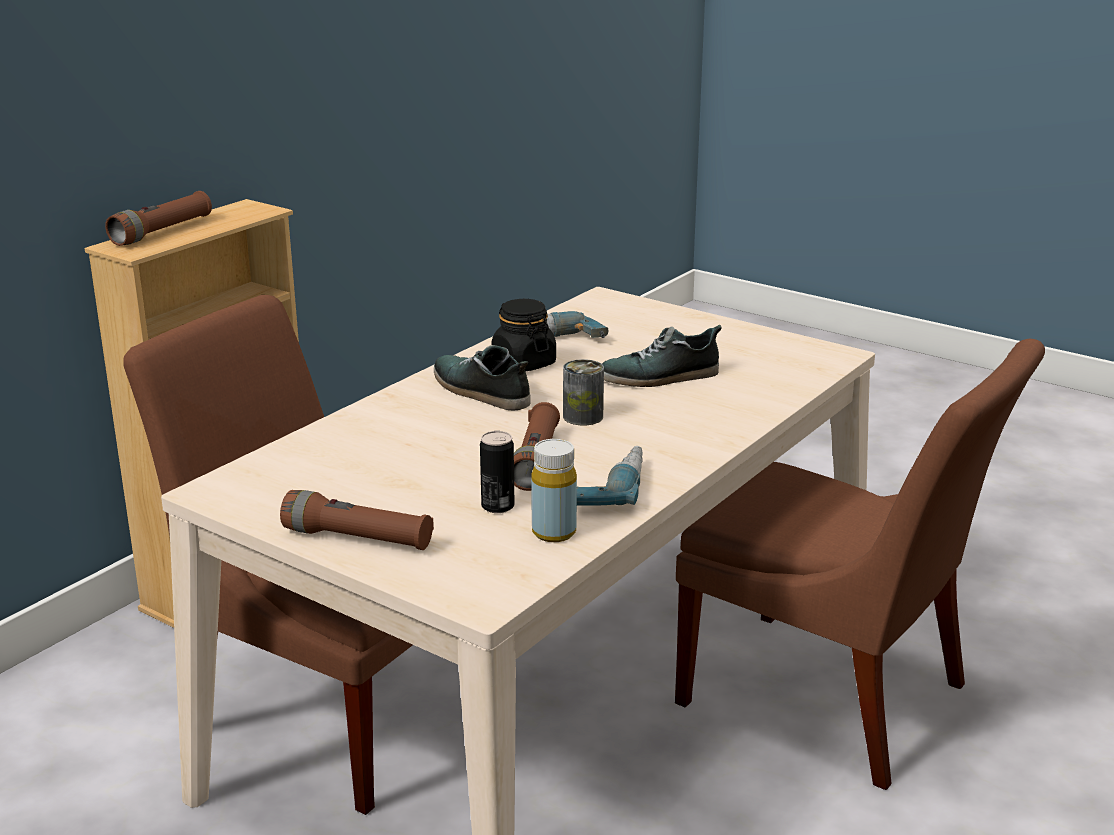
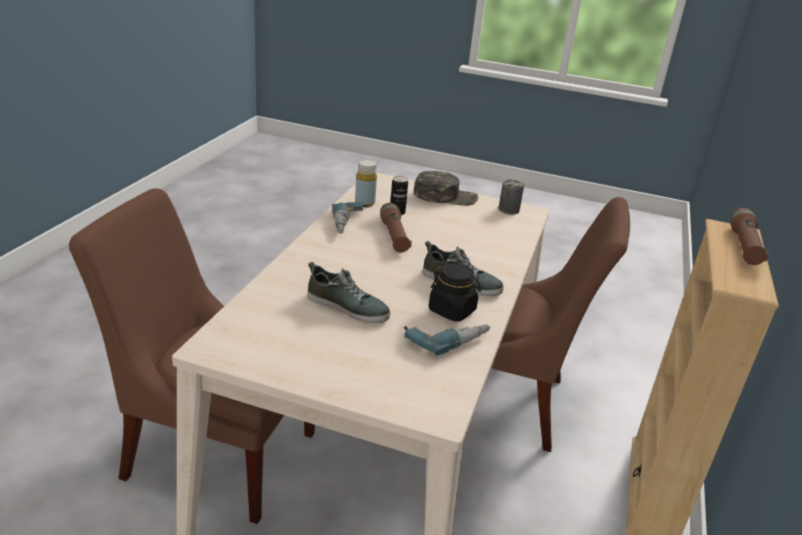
camera: 160 degrees right, 5 degrees up
(357, 539) = (445, 196): brown flashlight -> green cap
(583, 416) = (384, 267): can -> can (508, 209)
(660, 377) = (348, 306): shoe -> shoe turned 60 degrees clockwise

